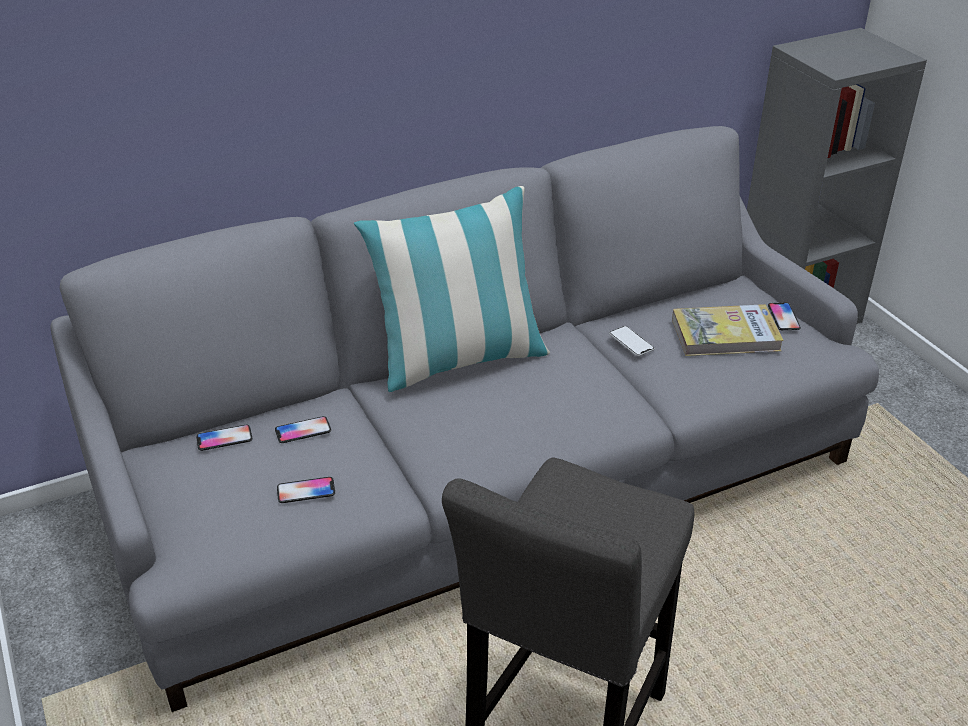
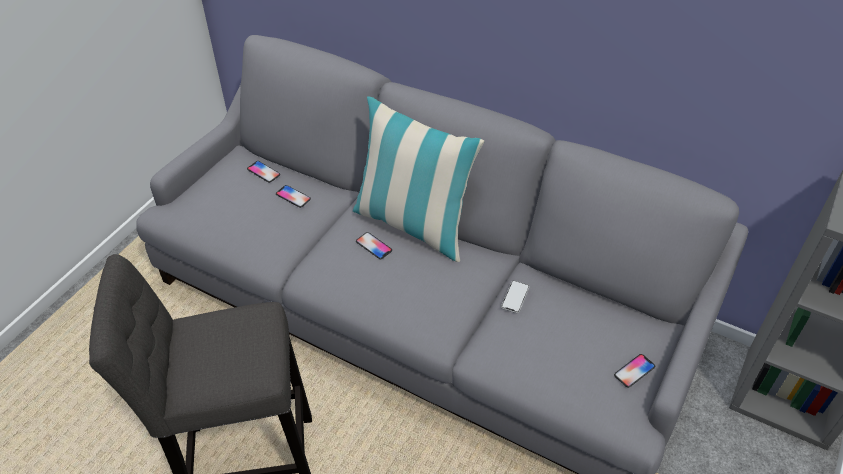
camera: 55 degrees right, 10 degrees up
(306, 491) = (245, 225): phone -> phone (374, 246)
(725, 335) = (573, 345): book -> none

